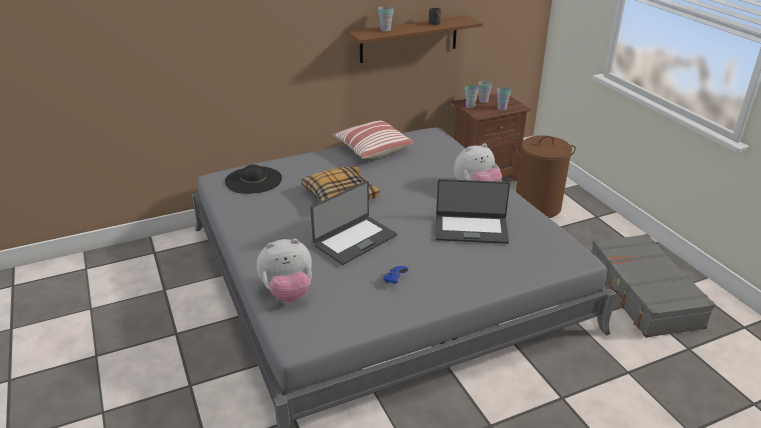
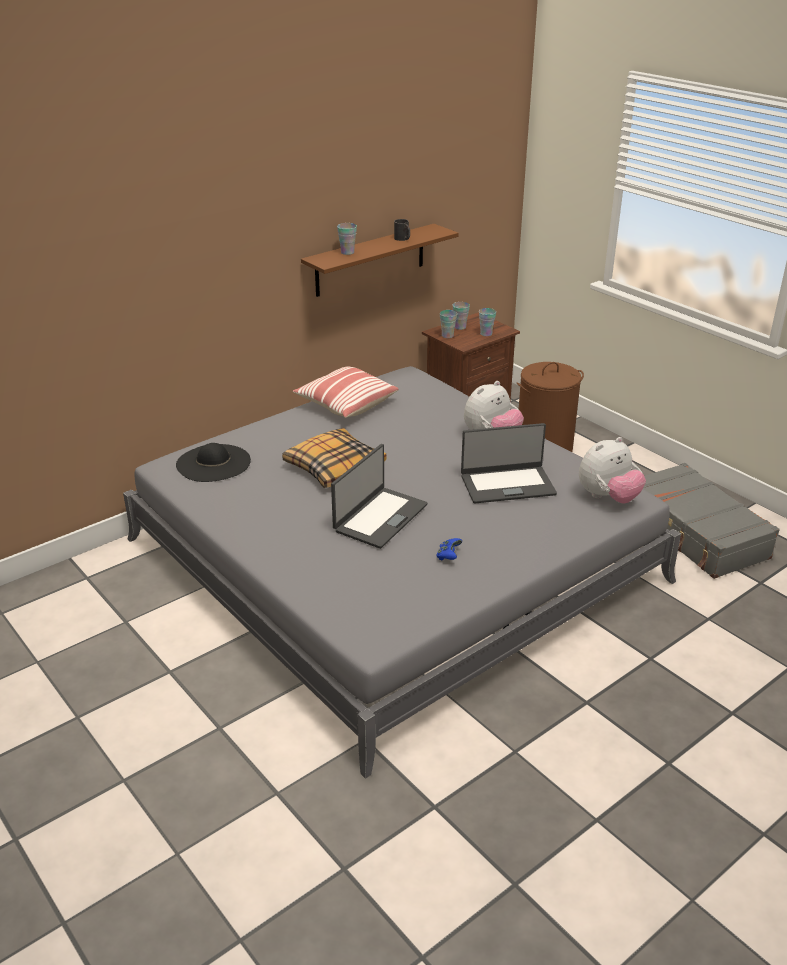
camera: 15 degrees left, 0 degrees up
(288, 293) = (331, 591): plush toy -> plush toy (608, 497)

